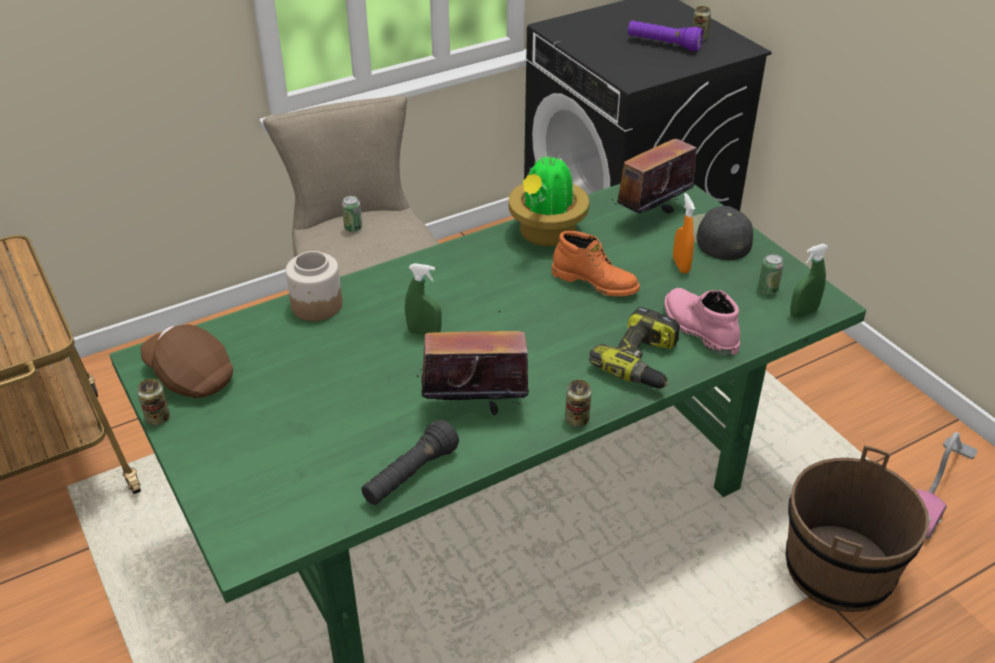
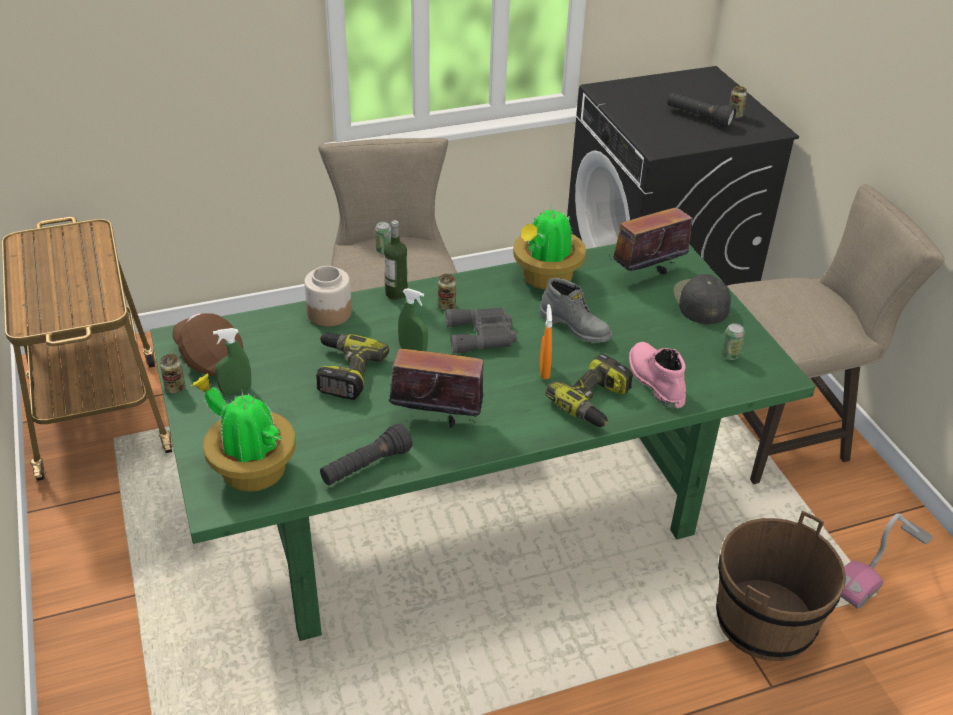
camera: 10 degrees right, 0 degrees up
(275, 501) = (250, 470): none -> potted plant
(353, 370) = (344, 372): none -> power drill
(387, 273) = (396, 293): none -> bottle
(497, 306) = (482, 335): none -> grey binoculars
(577, 420) = (521, 442): can -> can (446, 306)
(595, 282) = (576, 327): orange boot -> grey boot
(663, 44) = (698, 118): purple flashlight -> black flashlight
(681, 265) = (657, 323): orange spray bottle -> orange spray bottle (544, 371)
(798, 364) = (784, 431): none -> beige stool
(803, 313) = (755, 380): green spray bottle -> green spray bottle (235, 390)

